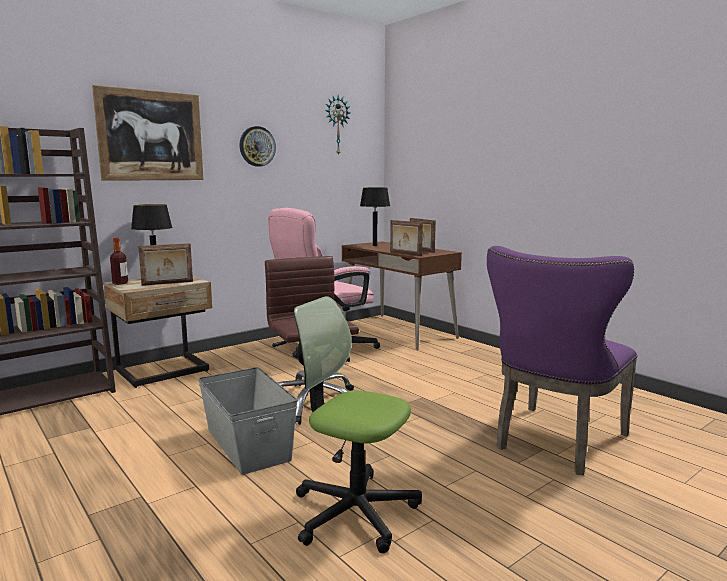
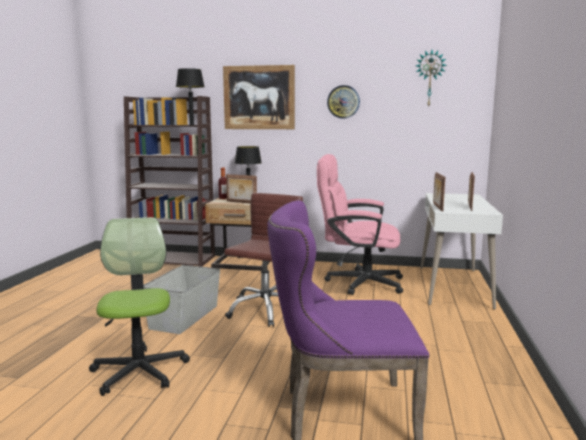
camera: 50 degrees right, 0 degrees up
(374, 245) = (449, 197): black table lamp -> black table lamp (191, 124)
(398, 331) = (454, 286): brown desk -> white desk

